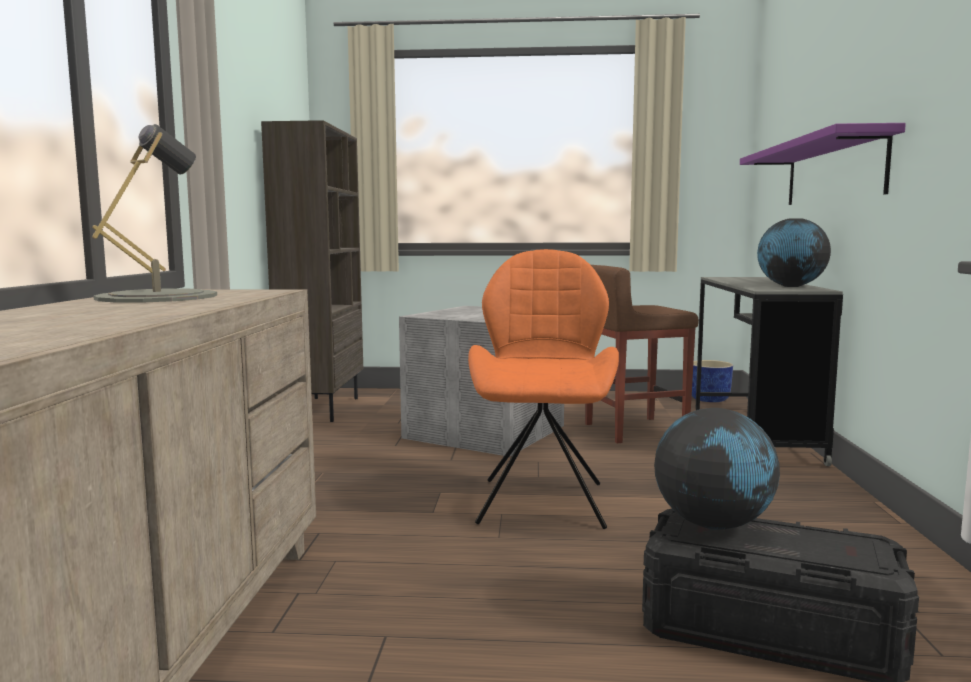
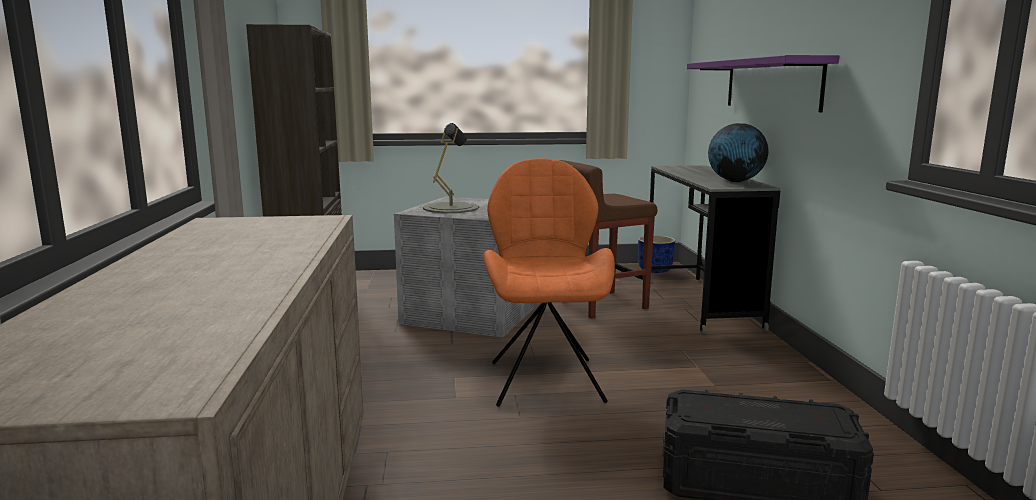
camera: 10 degrees left, 5 degrees up
(157, 297) = (228, 235): grey table lamp -> grey table lamp (451, 208)
(713, 524) = (714, 404): globe -> none

